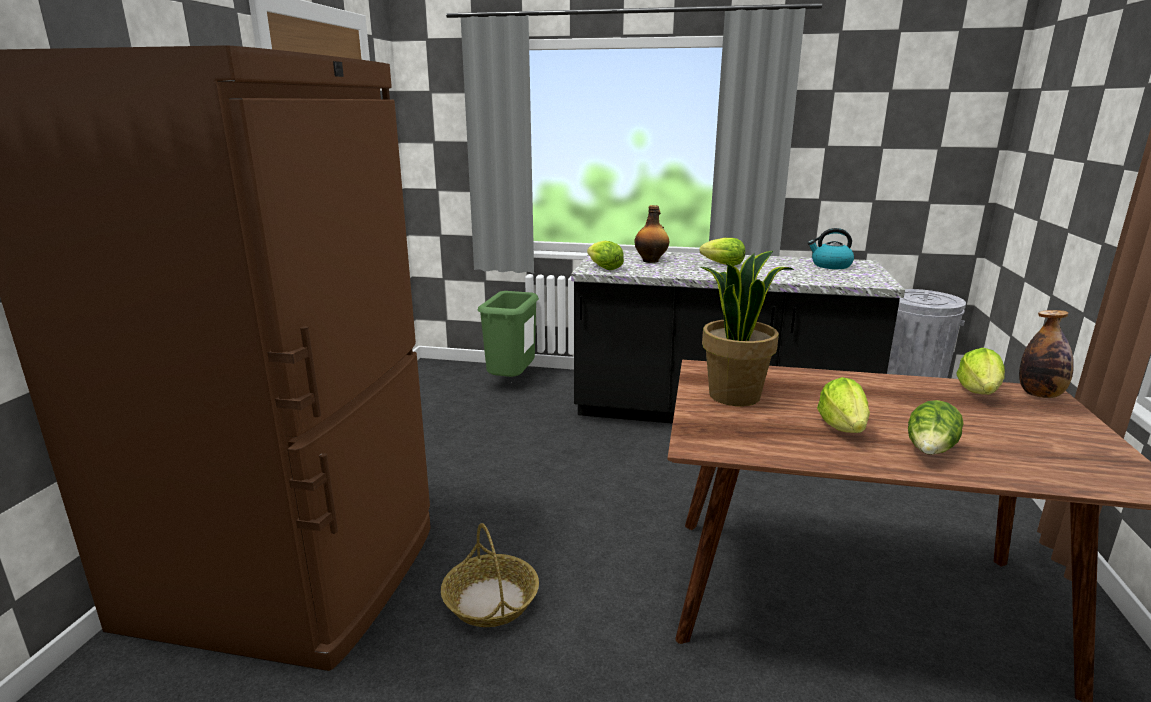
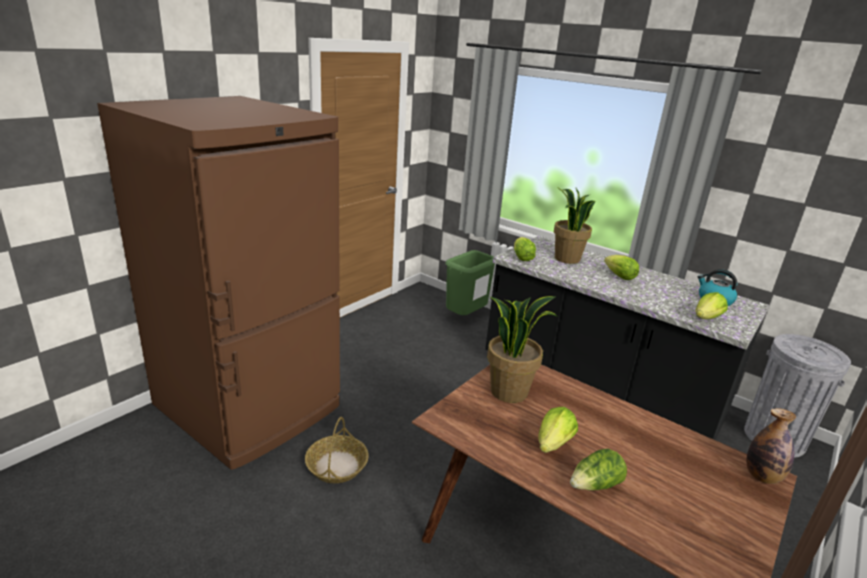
camera: 25 degrees right, 5 degrees up
(651, 261) = (566, 259): bottle -> potted plant
(979, 392) = (708, 455): lettuce -> lettuce (706, 318)

